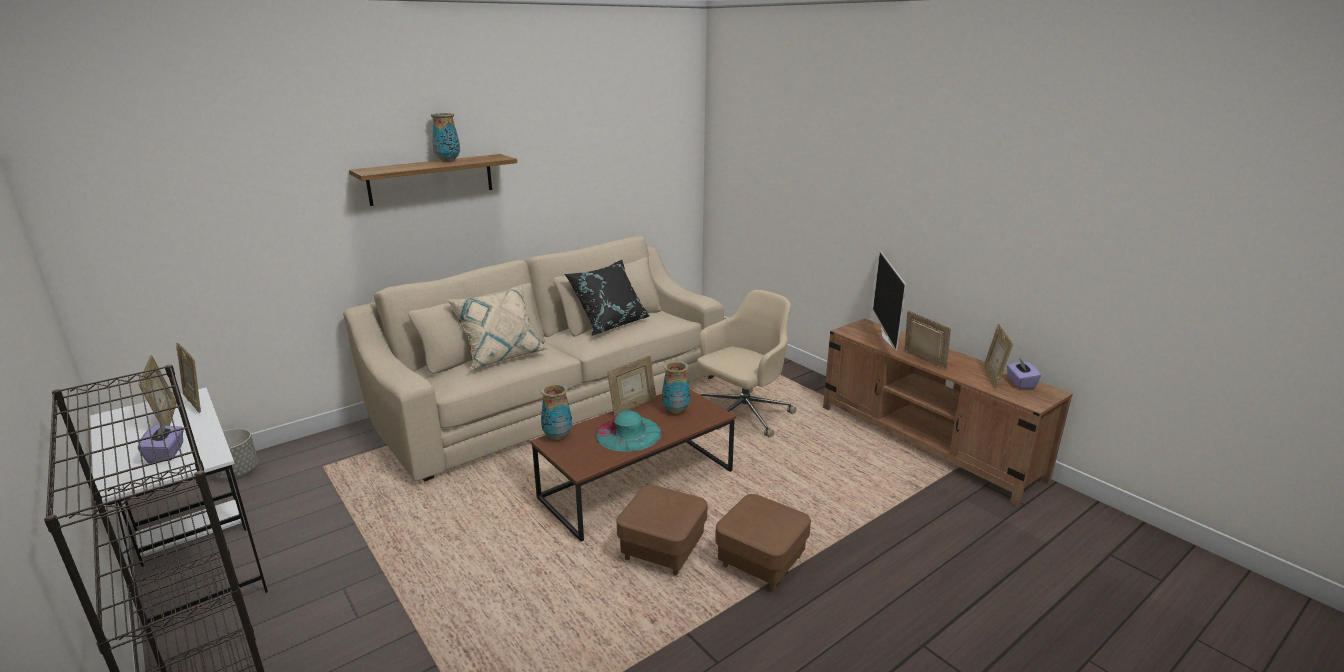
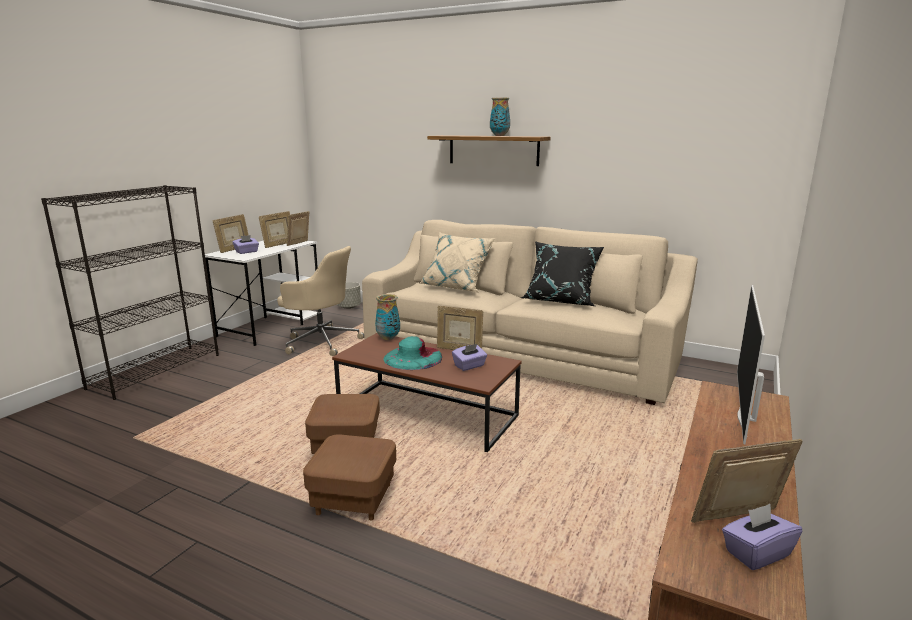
camera: 65 degrees right, 5 degrees down
(675, 410) = (469, 366): vase -> purple tissue box
(742, 414) = (601, 437): beige office chair -> beige office chair (321, 342)
(887, 337) = (746, 418): television -> television turned 45 degrees counterclockwise
(923, 360) = (708, 451): picture frame -> picture frame (234, 249)

